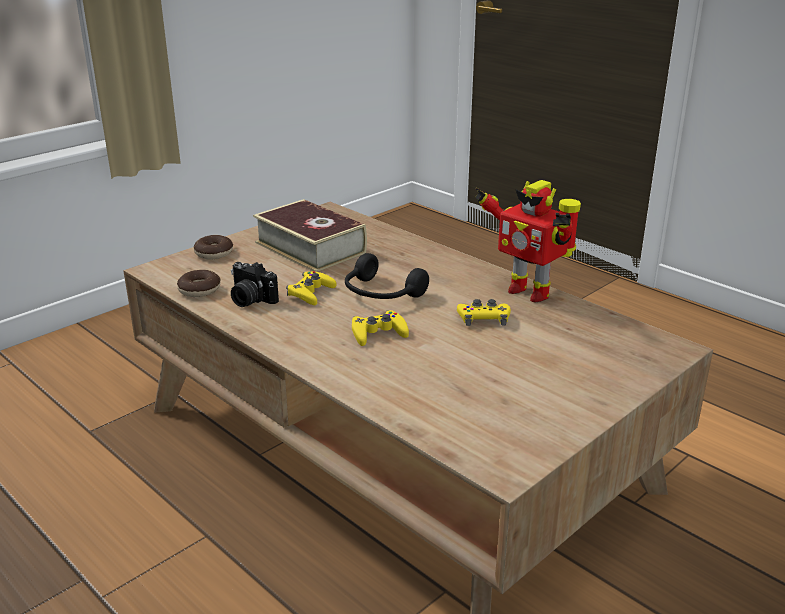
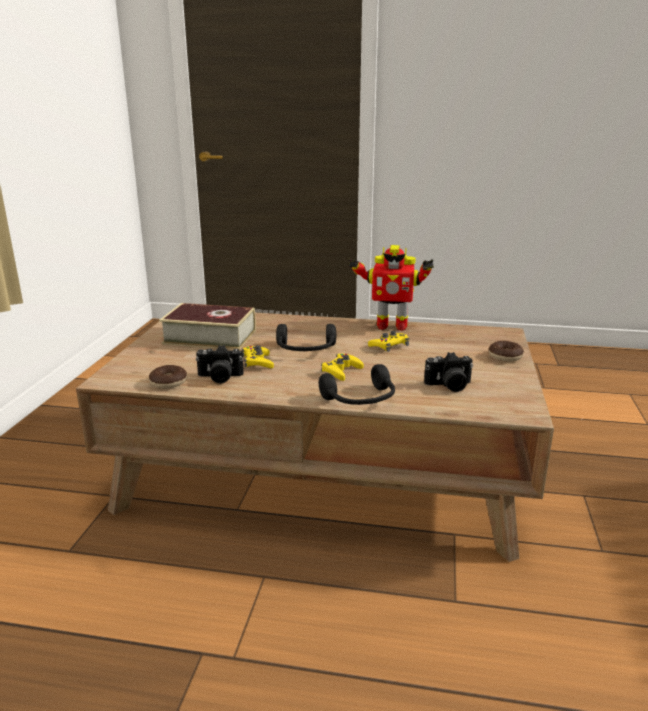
camera: 35 degrees left, 5 degrees down
(214, 253) = (139, 358): donut -> donut (505, 356)
(343, 377) = (361, 400): none -> black headphones
(470, 396) = (449, 386): none -> camera

